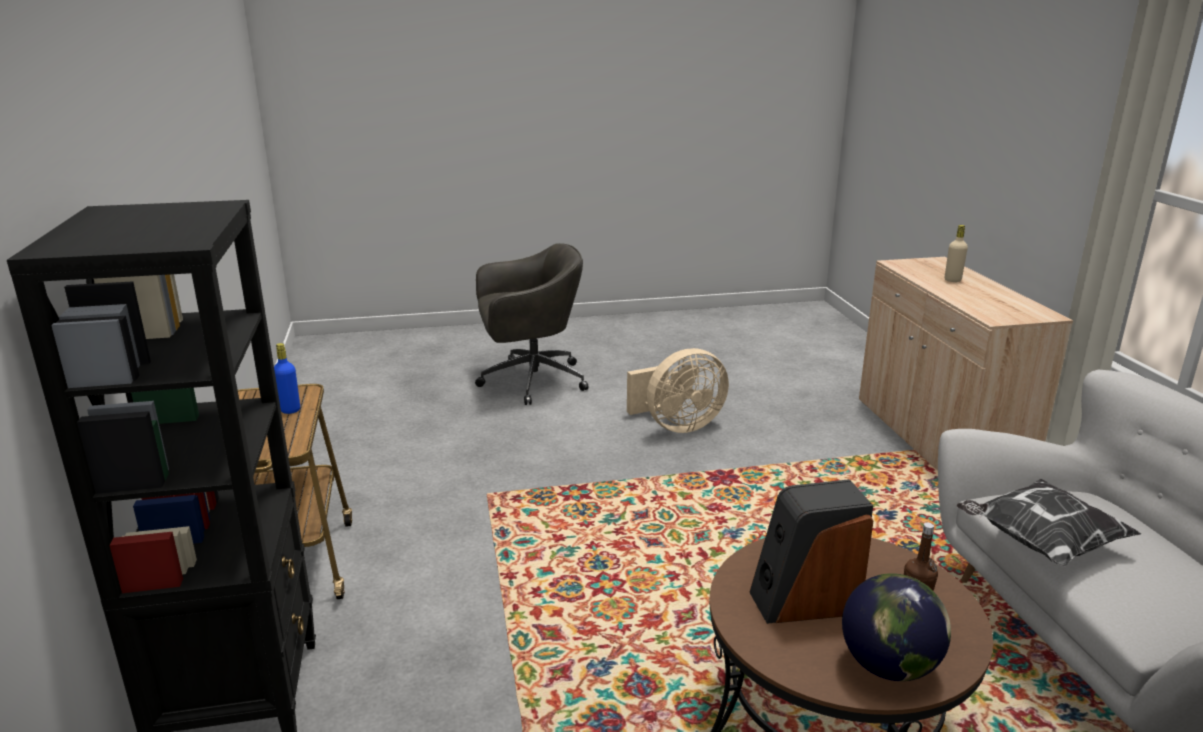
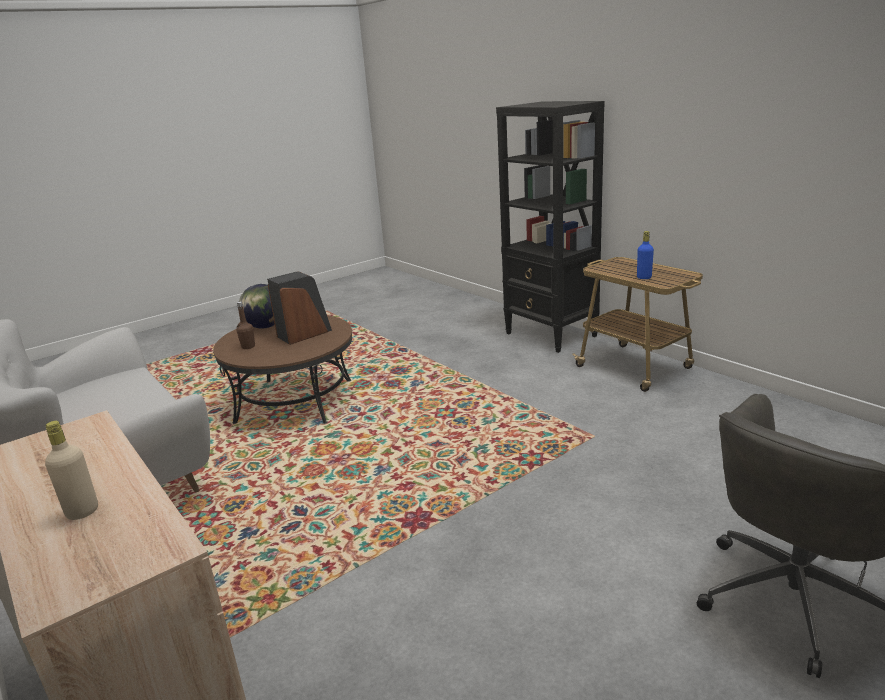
camera: 155 degrees right, 0 degrees up
(677, 426) = (515, 582): beige fan -> none
(1039, 543) = (156, 400): pillow -> none

